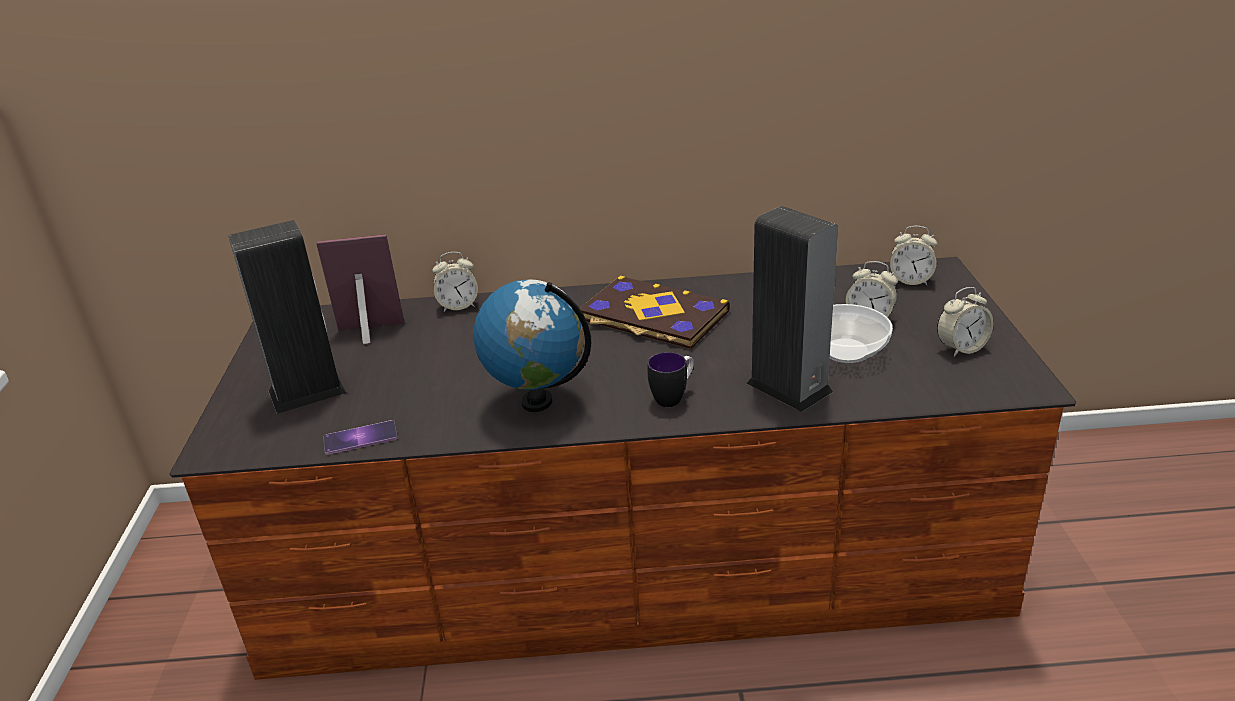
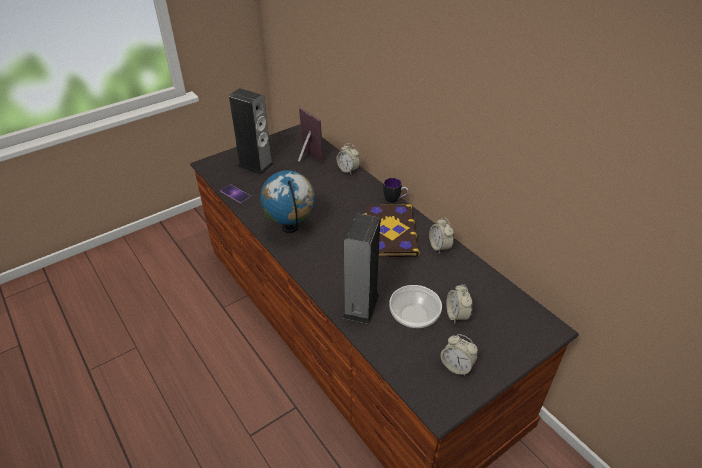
camera: 55 degrees right, 10 degrees up
(673, 397) = (323, 268): mug -> mug (395, 200)
(910, 281) = (520, 319): alarm clock -> alarm clock (439, 247)

